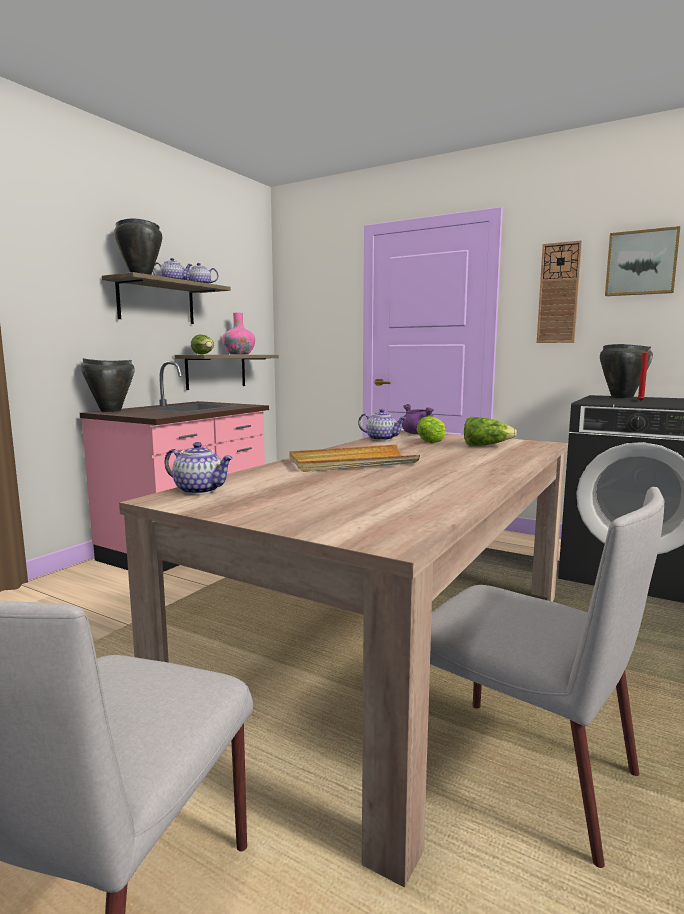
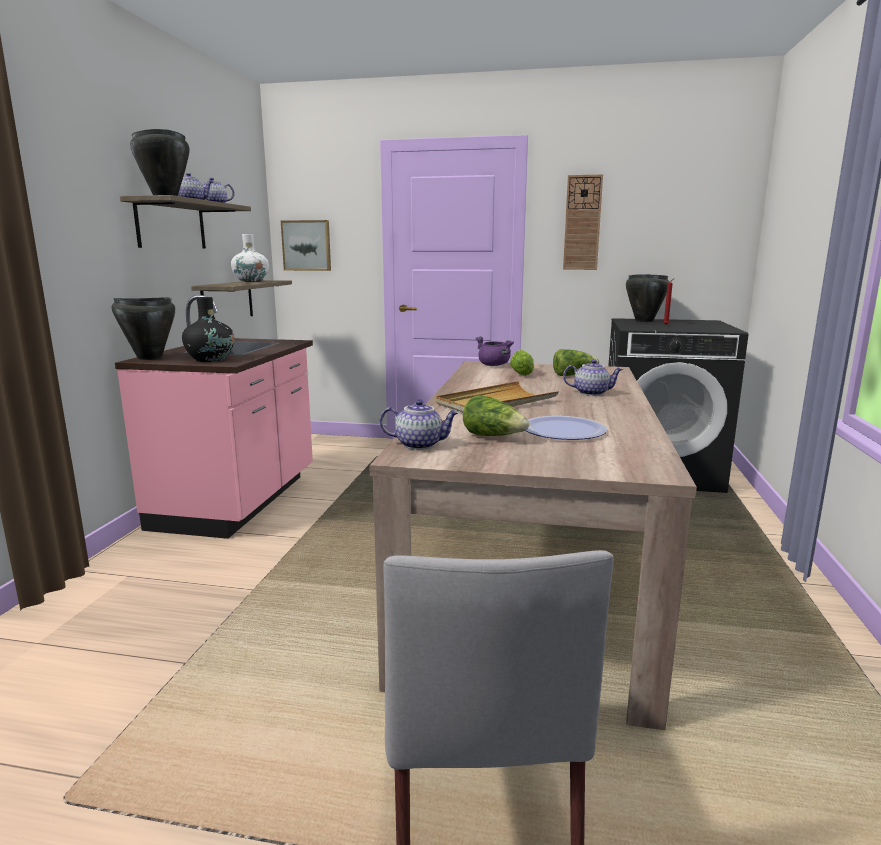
camera: 20 degrees left, 5 degrees up
(151, 413) = (210, 359): none -> black vase
(204, 354) = (227, 284): lettuce -> lettuce (494, 437)
(239, 354) = (251, 281): pink vase -> white vase
(370, 491) = (563, 430): none -> plate
(382, 439) = (473, 373): teapot -> teapot (591, 393)
(521, 770) = (682, 636): grey chair -> none
(641, 263) = (653, 199): picture -> picture (307, 245)

